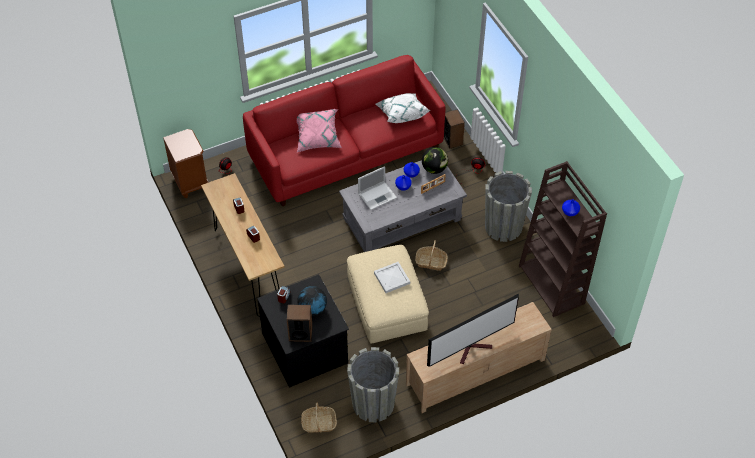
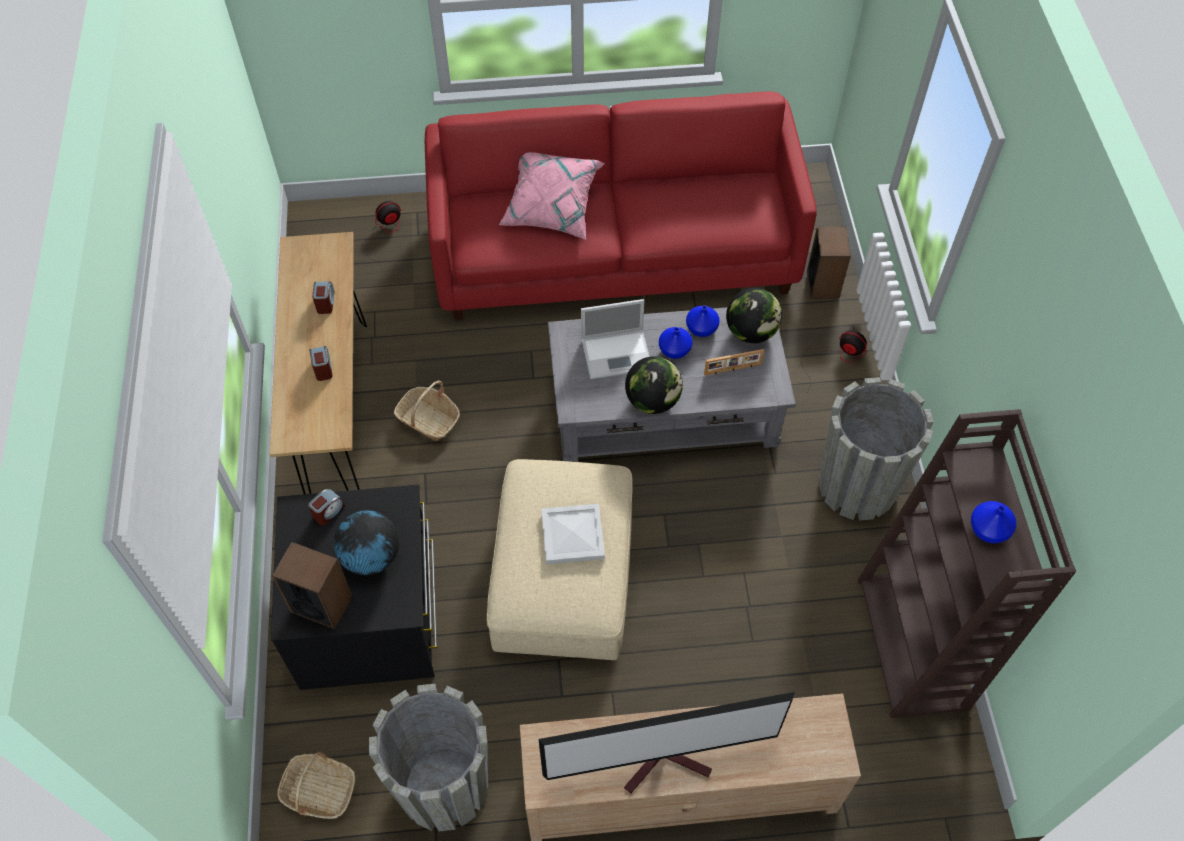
camera: 20 degrees right, 5 degrees up
(190, 182) = (318, 230): brown nightstand -> none
(401, 114) = (730, 206): white pillow -> none
(402, 211) = (652, 400): none -> globe
(431, 262) = (685, 515): basket -> basket (428, 420)

